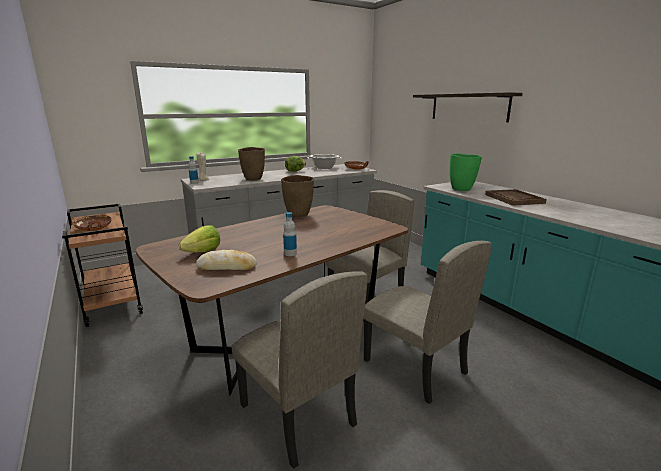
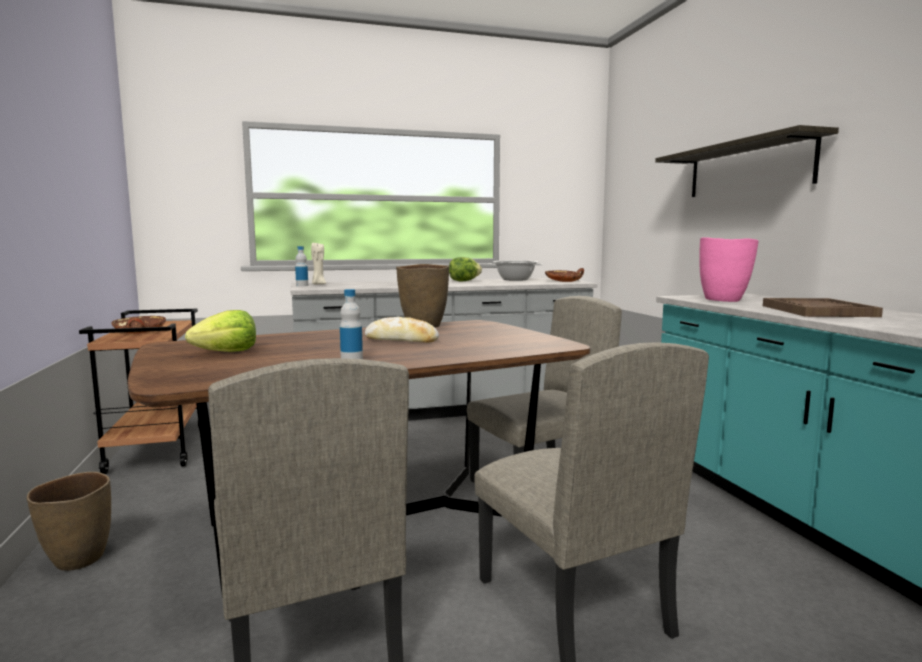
camera: 15 degrees right, 10 degrees down
(227, 267) = (235, 368): bread -> bread (401, 340)
(253, 179) = (390, 285): brown vase -> brown vase (78, 560)
(461, 189) = (724, 300): green vase -> pink vase

